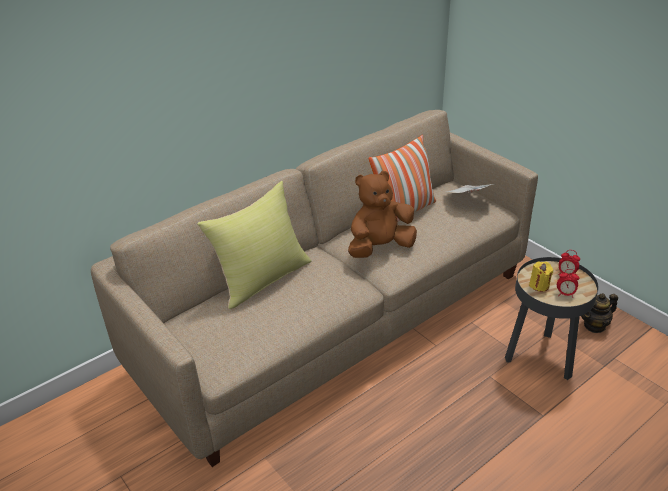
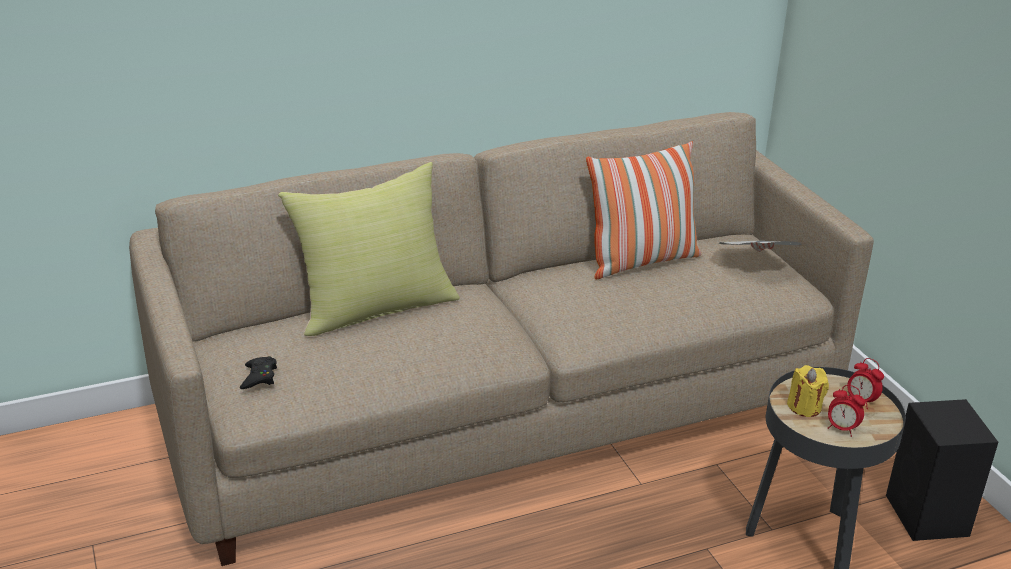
camera: 15 degrees right, 5 degrees down
(213, 344) = (259, 377): none -> black game controller
(380, 247) = (575, 302): brown plush toy -> none
(594, 326) = (927, 517): teapot -> black speaker

